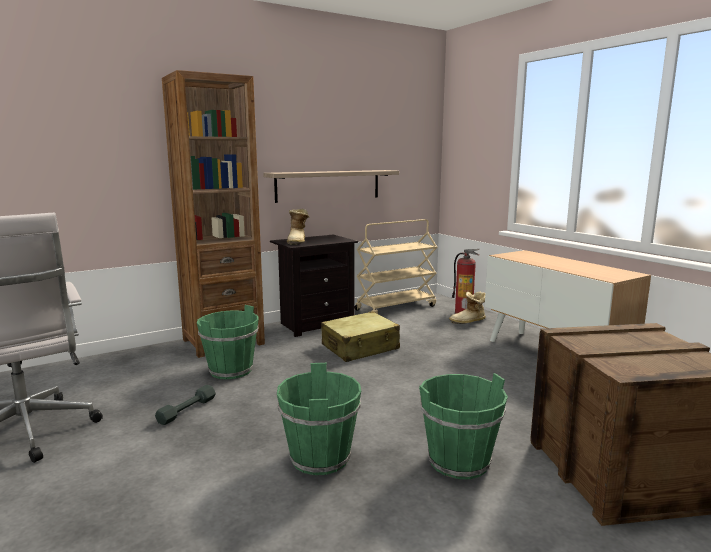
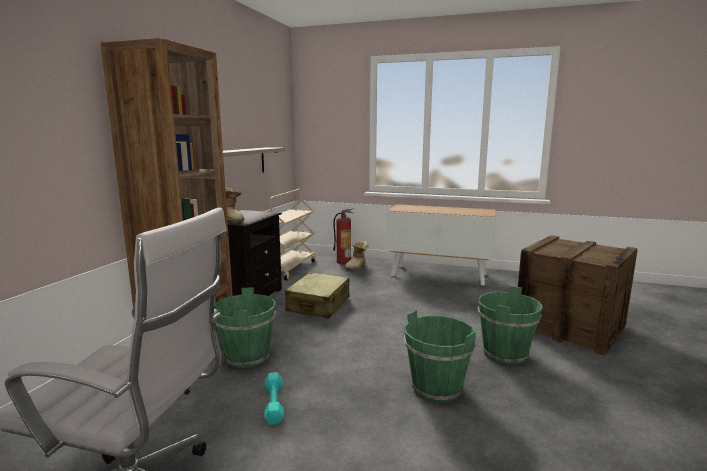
camera: 40 degrees left, 0 degrees up
(187, 410) = (274, 403): grey dumbbell -> turquoise dumbbell

